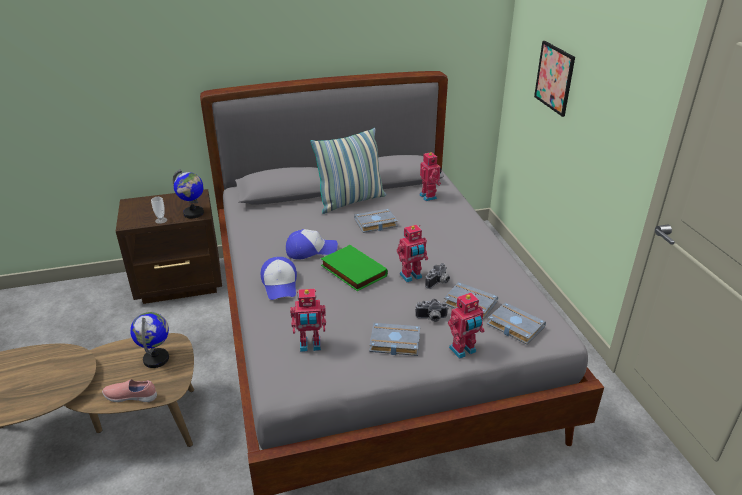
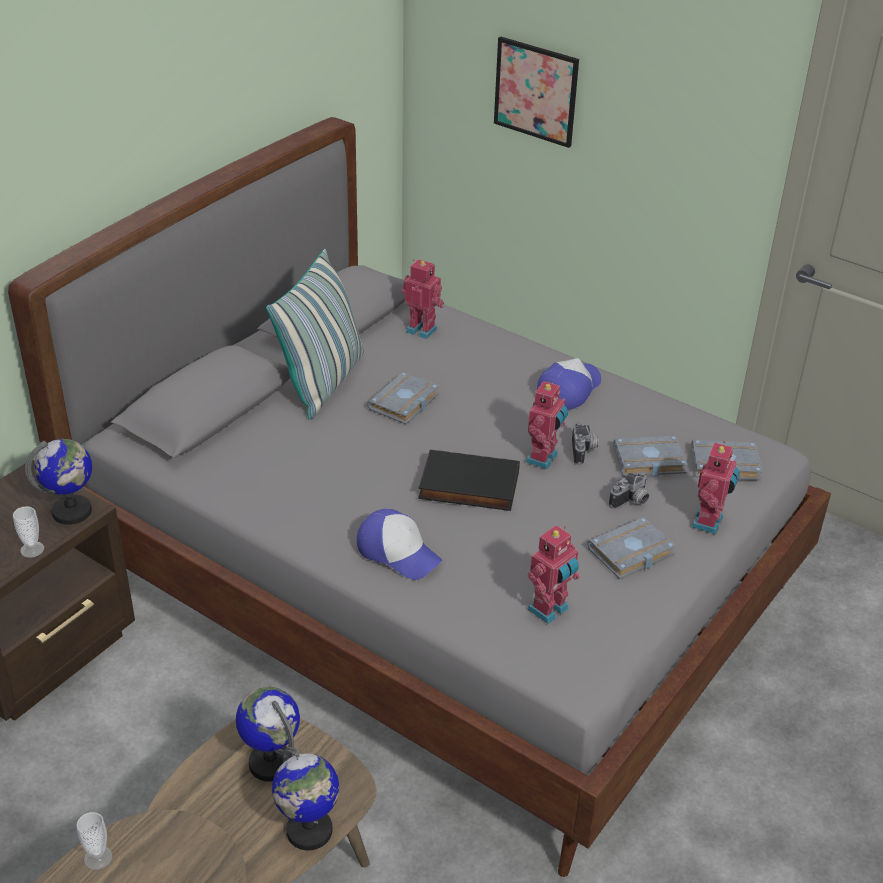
camera: 40 degrees left, 5 degrees up
(43, 353) = (98, 858): none -> cup
(131, 397) = (309, 831): pink shoe -> globe
(311, 250) = (372, 483): cap -> cap (569, 390)
(352, 271) = (468, 487): green book -> black book

